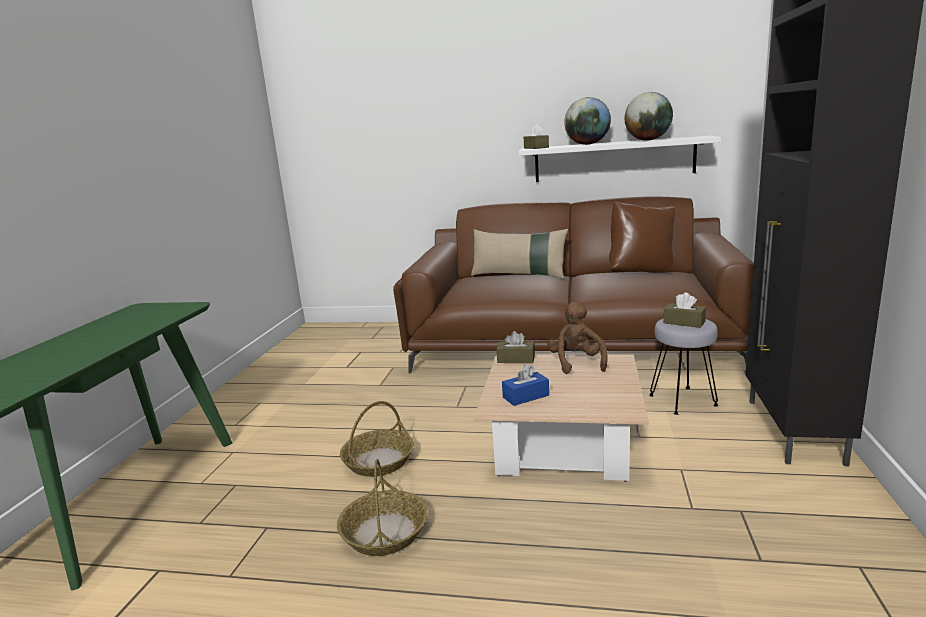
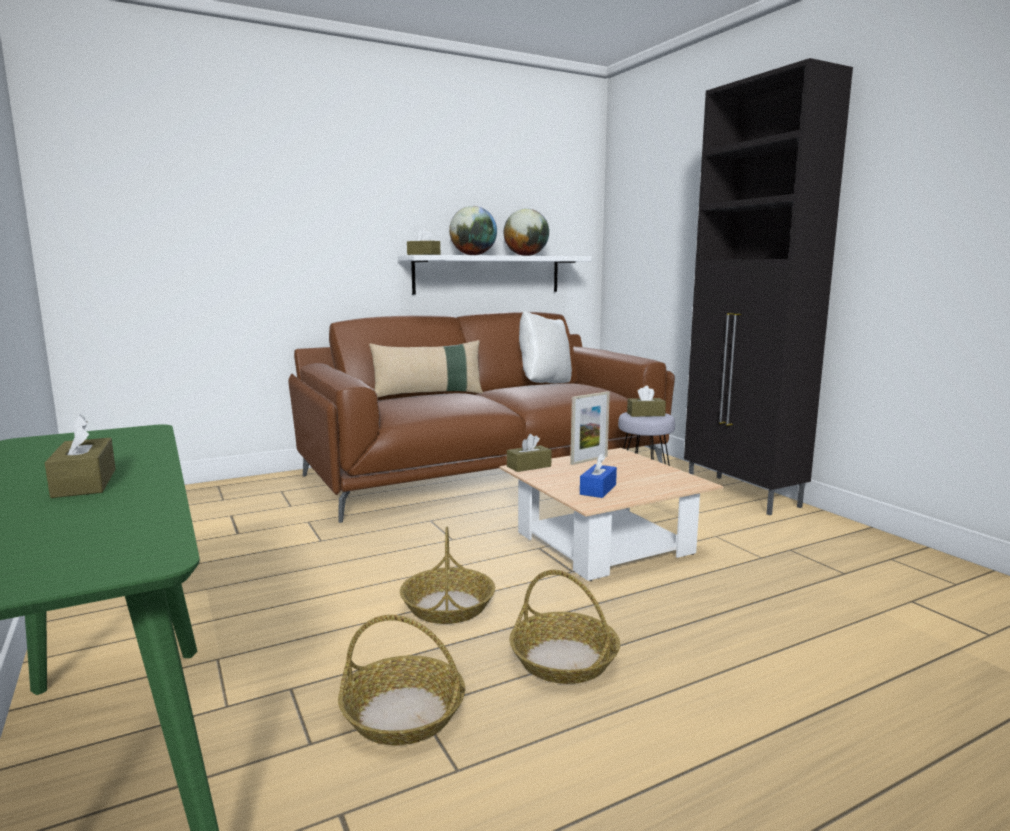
camera: 40 degrees left, 5 degrees down
(87, 344) = (85, 483): none -> brown tissue box
(255, 526) = (402, 714): none -> basket
(576, 363) = (589, 460): brown plush toy -> picture frame
(641, 272) = (544, 384): brown pillow -> white pillow

